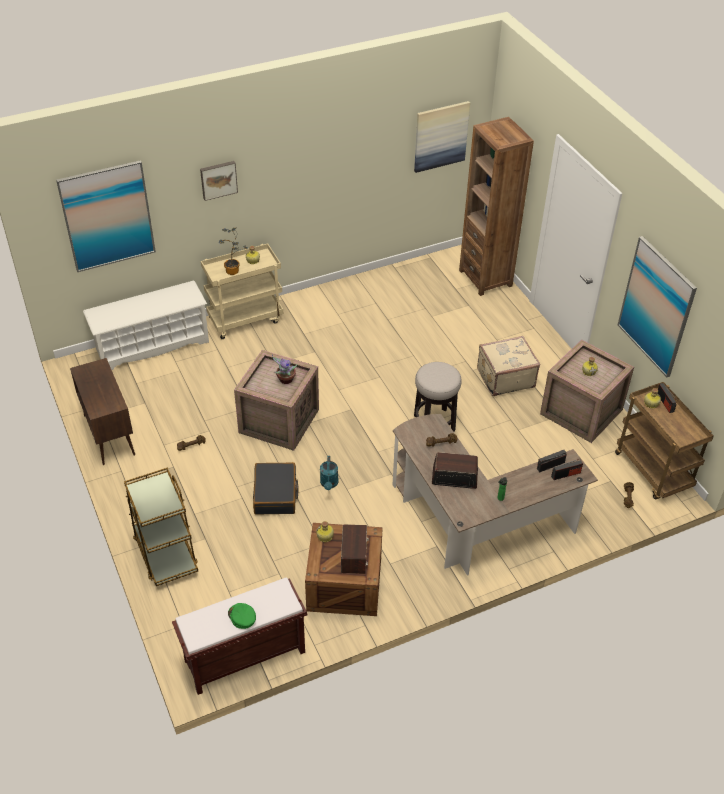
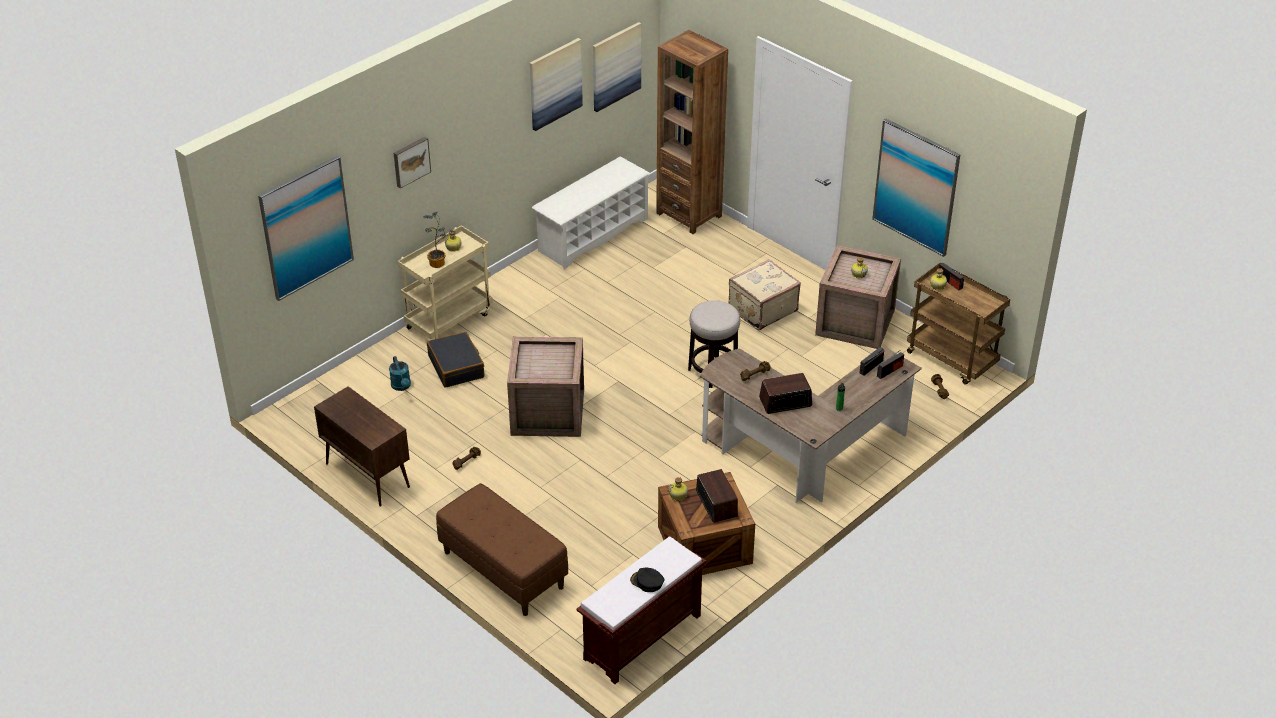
camera: 20 degrees left, 5 degrees down
(152, 345) = (358, 373): white shoe rack -> white shoe rack (592, 235)
(165, 553) = (502, 570): brown cart -> brown bench
(242, 617) = (647, 582): green cap -> black cap
(275, 494) = (586, 483): black suitcase -> black suitcase (456, 367)
(285, 380) = (554, 360): potted plant -> none
(329, 484) = (636, 458): turquoise watering can -> turquoise watering can (402, 386)
(374, 139) = (555, 83): none -> picture

